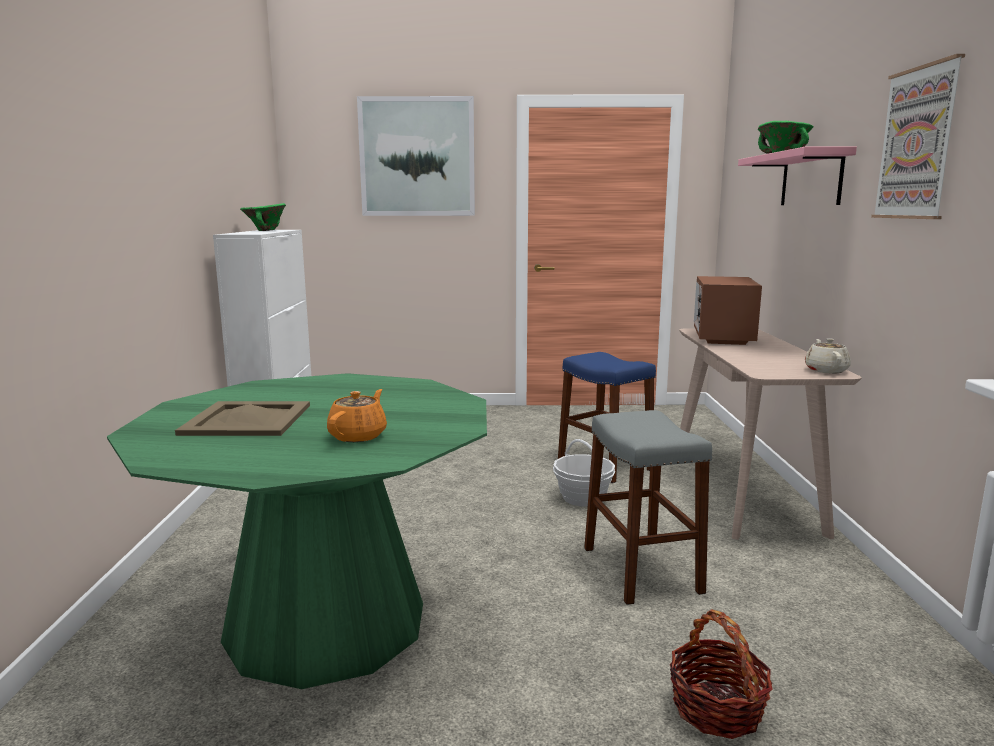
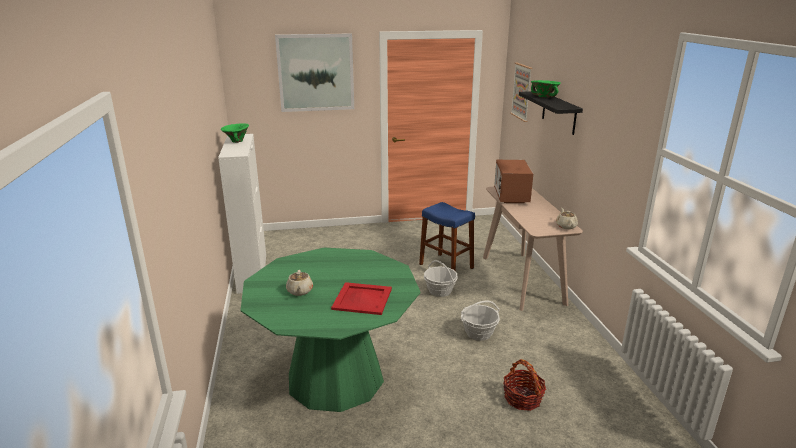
camera: 10 degrees left, 10 degrees up
(246, 419) = (299, 291): beige tray -> beige teapot
(358, 435) = (362, 299): orange teapot -> red tray
(641, 569) = (478, 333): grey stool -> basket
(811, 179) = (559, 112): pink shelf -> black shelf
(917, 143) = (610, 124): picture -> picture (522, 91)

